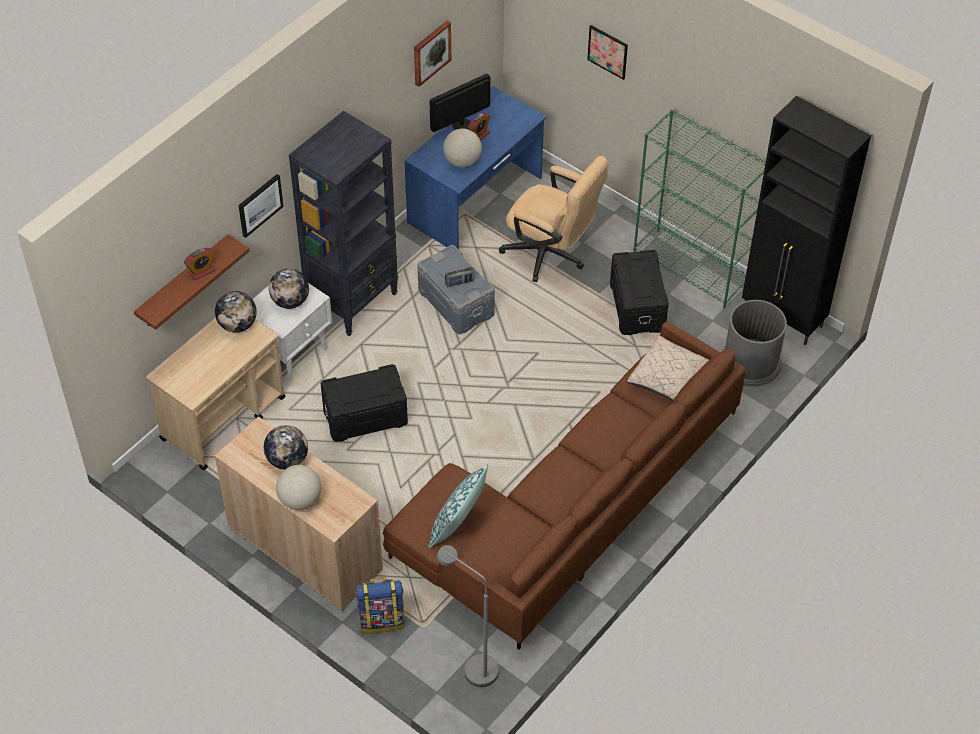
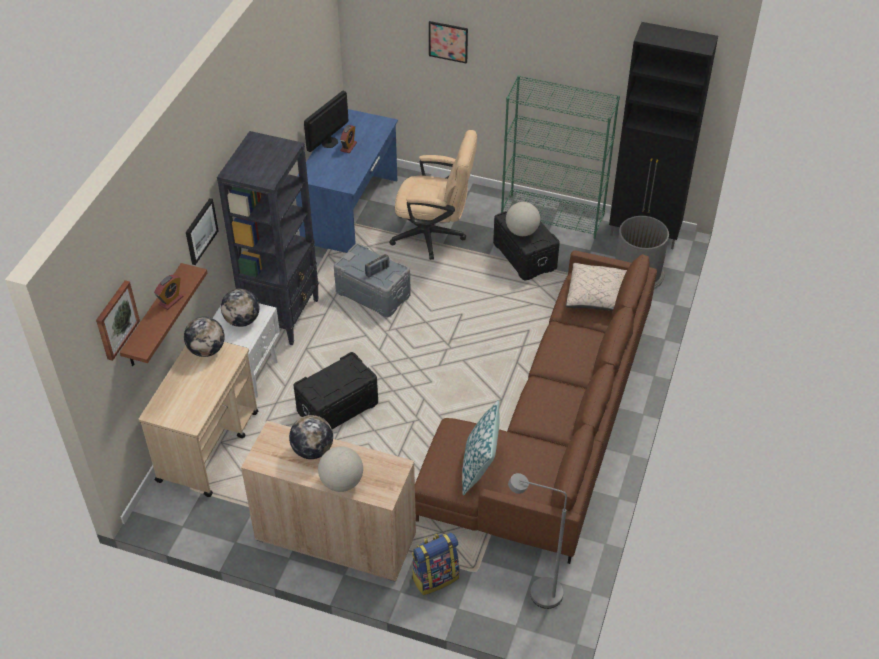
camera: 20 degrees left, 5 degrees down
(431, 52) = (299, 74): picture -> picture (116, 319)
(462, 161) = (344, 169): globe -> globe (522, 231)

